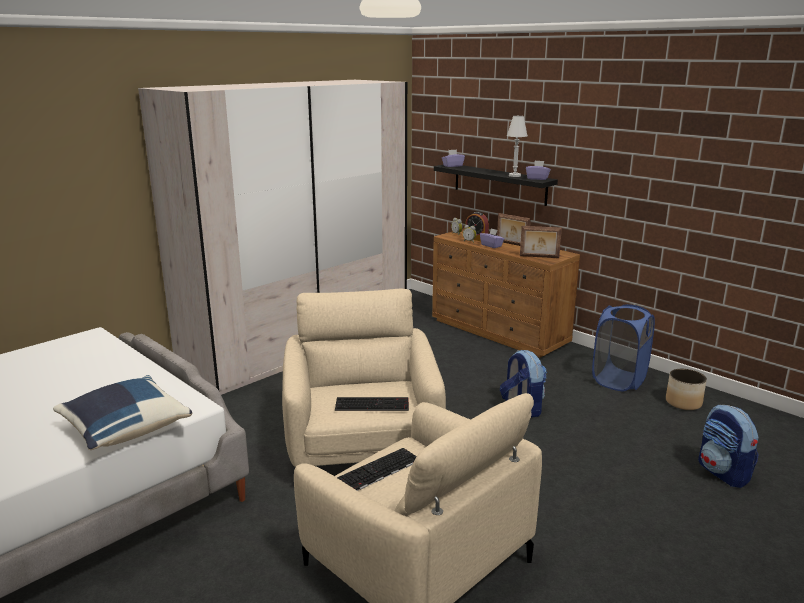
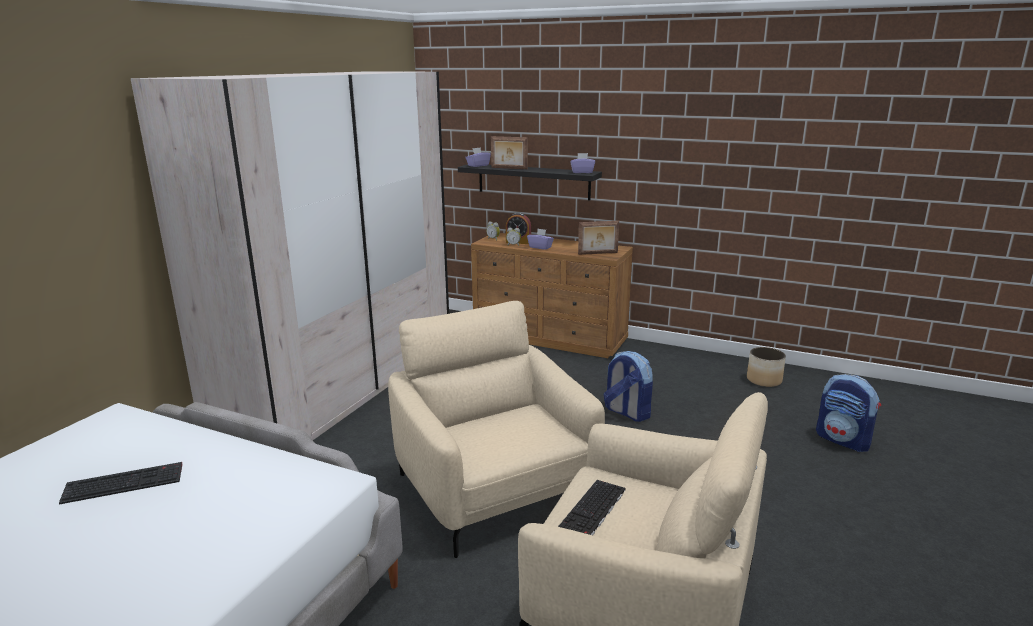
camera: 20 degrees left, 0 degrees up
(125, 429) = (265, 533): blue pillow -> none
(373, 404) = (523, 437): keyboard -> keyboard (125, 482)
(512, 244) = (559, 244): picture frame -> picture frame (509, 168)
(514, 175) = (555, 171): white table lamp -> none
(618, 380) = (694, 368): blue laundry basket -> none

